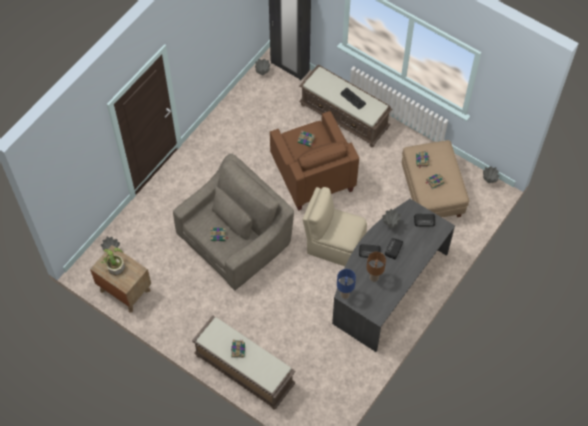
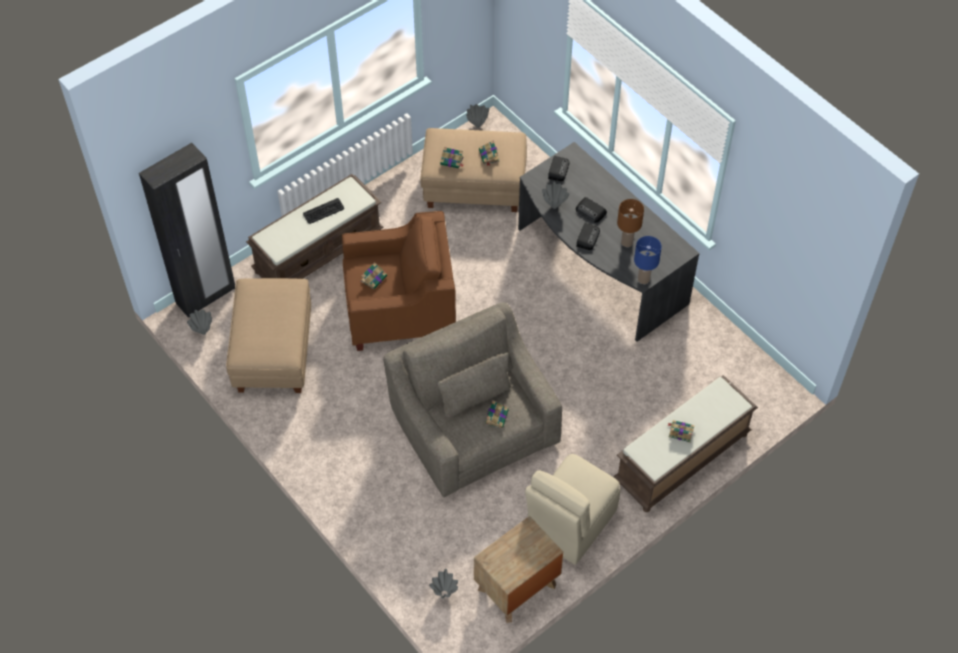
camera: 75 degrees left, 5 degrees down
(115, 265) = (511, 558): potted plant -> none
(259, 114) = (273, 351): none -> beige ottoman
(334, 245) = (519, 311): beige chair -> beige chair (570, 524)

